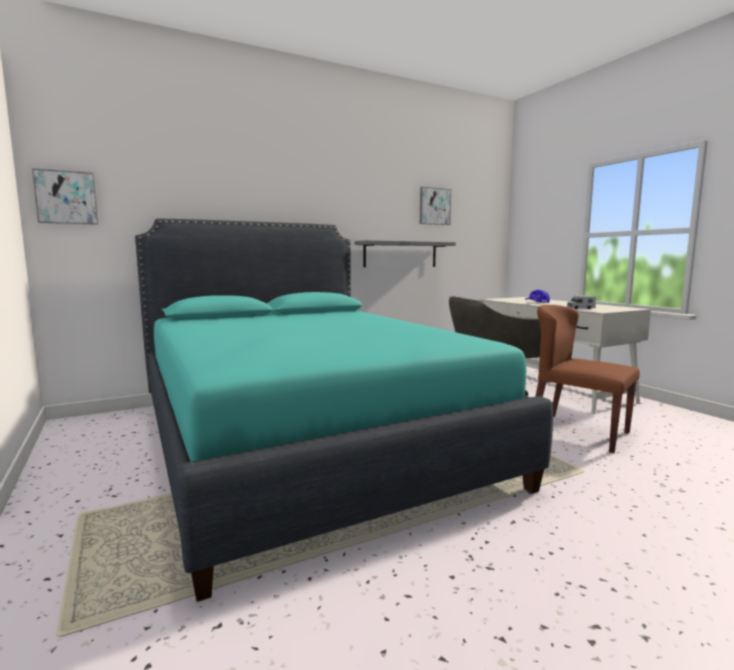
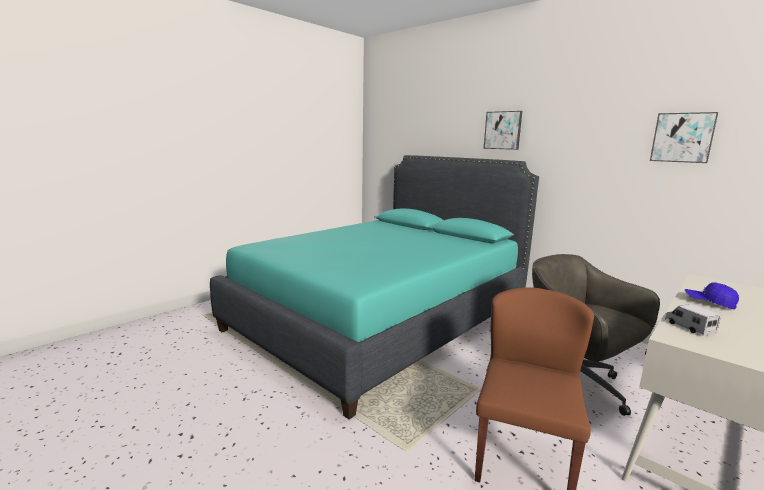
camera: 70 degrees right, 5 degrees up
(66, 197) = (377, 143): picture -> picture (503, 130)
(400, 254) = (613, 196): grey shelf -> none

